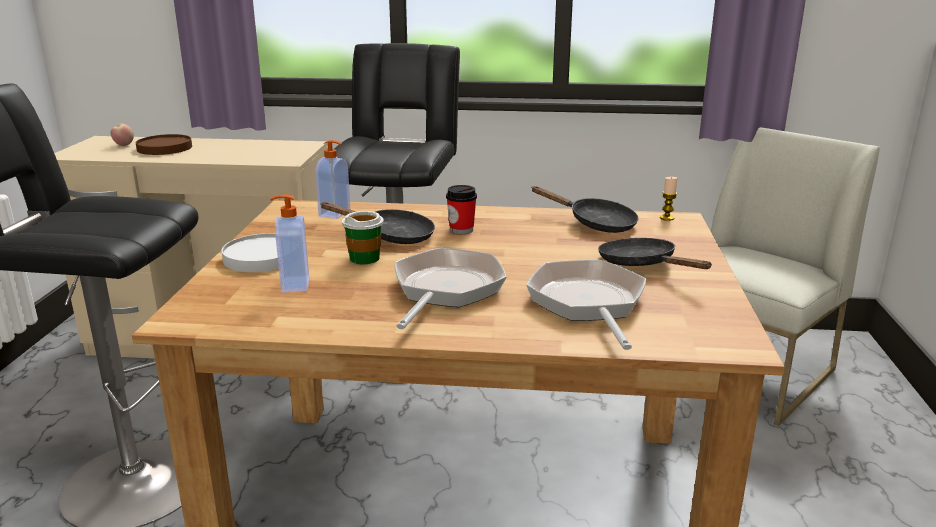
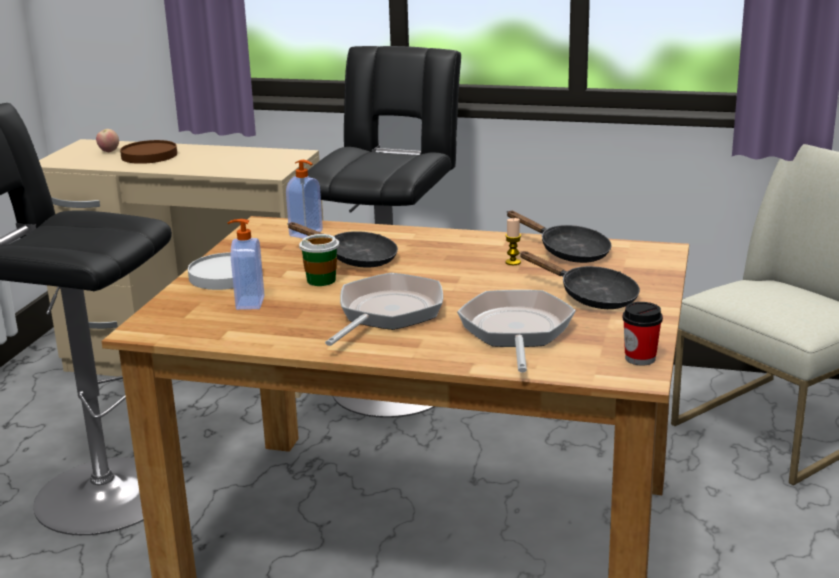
camera: 10 degrees right, 0 degrees up
(461, 230) = (426, 254): cup -> cup (640, 358)
(642, 265) = (591, 297): black frying pan -> black frying pan turned 150 degrees clockwise
(667, 218) = (648, 248): candle -> candle (513, 262)

